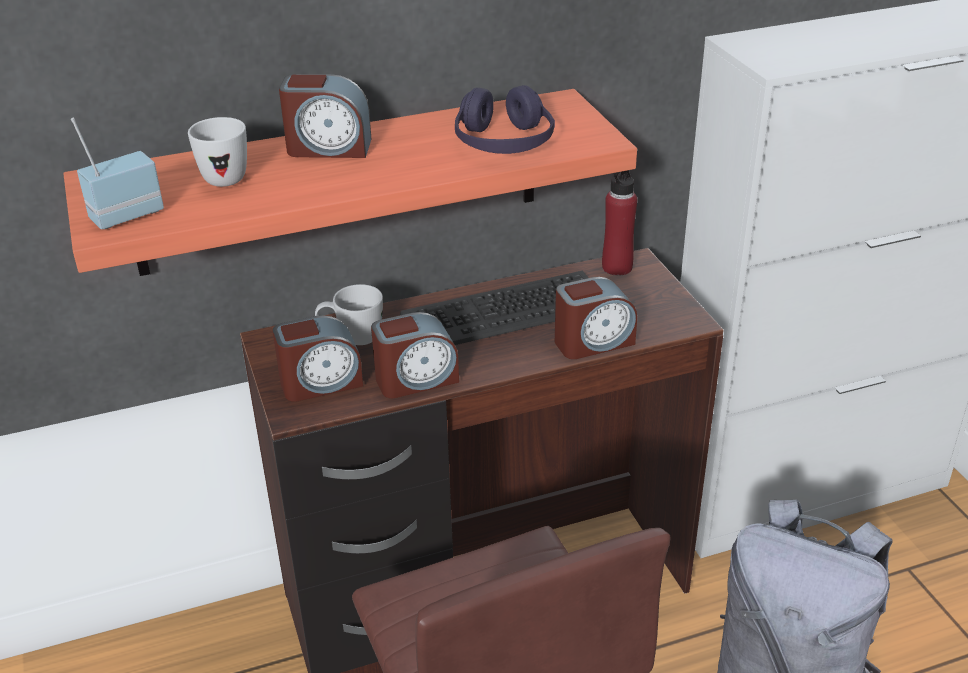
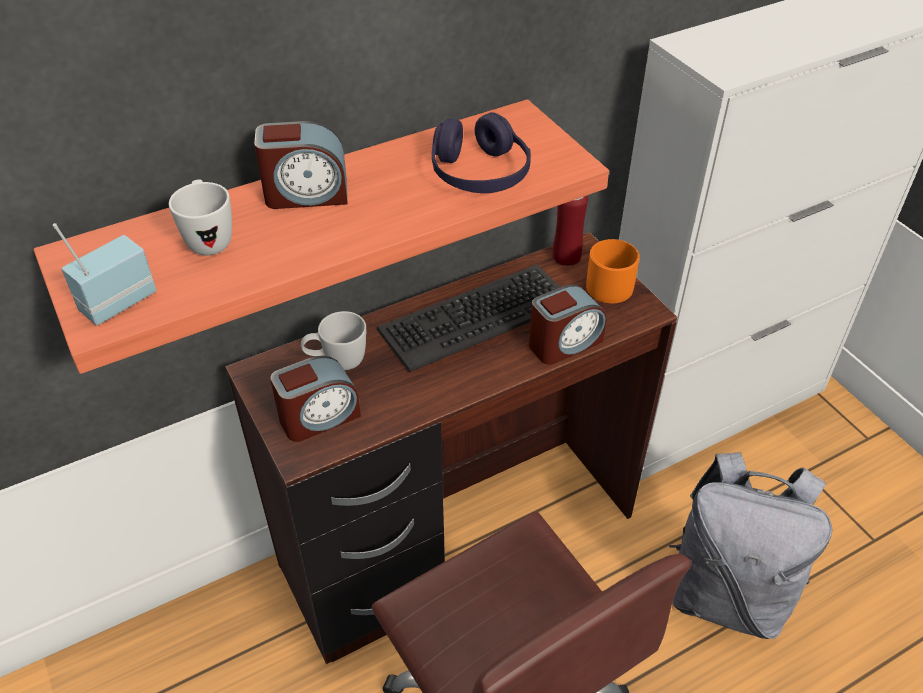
camera: 10 degrees left, 10 degrees up
(416, 379) = (409, 403): alarm clock -> none
(658, 294) = (610, 283): none -> orange mug

